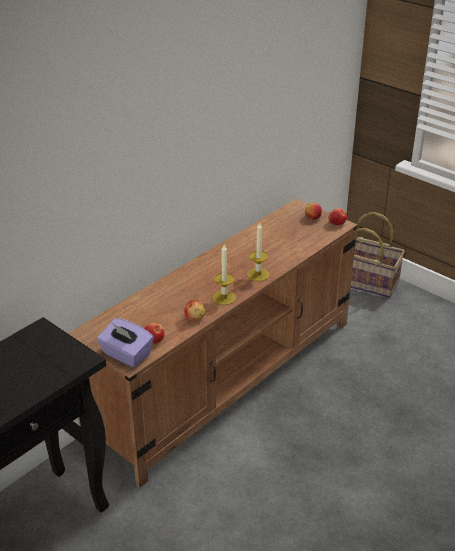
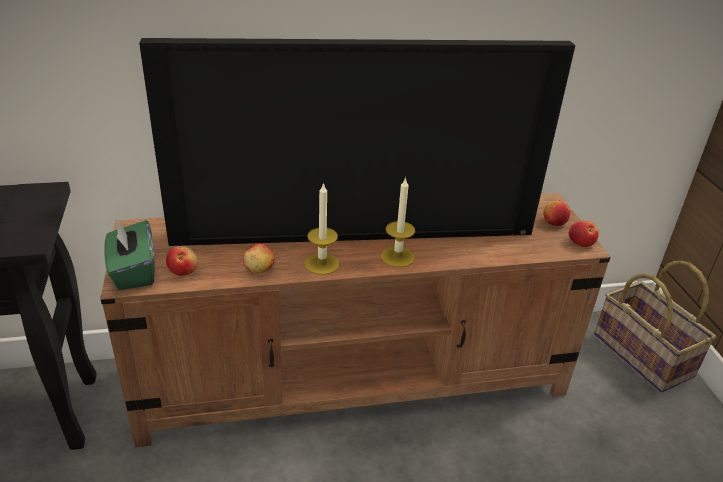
camera: 35 degrees right, 0 degrees up
(126, 355) = (133, 272): purple tissue box -> green tissue box
(215, 269) = (355, 227): none -> television

